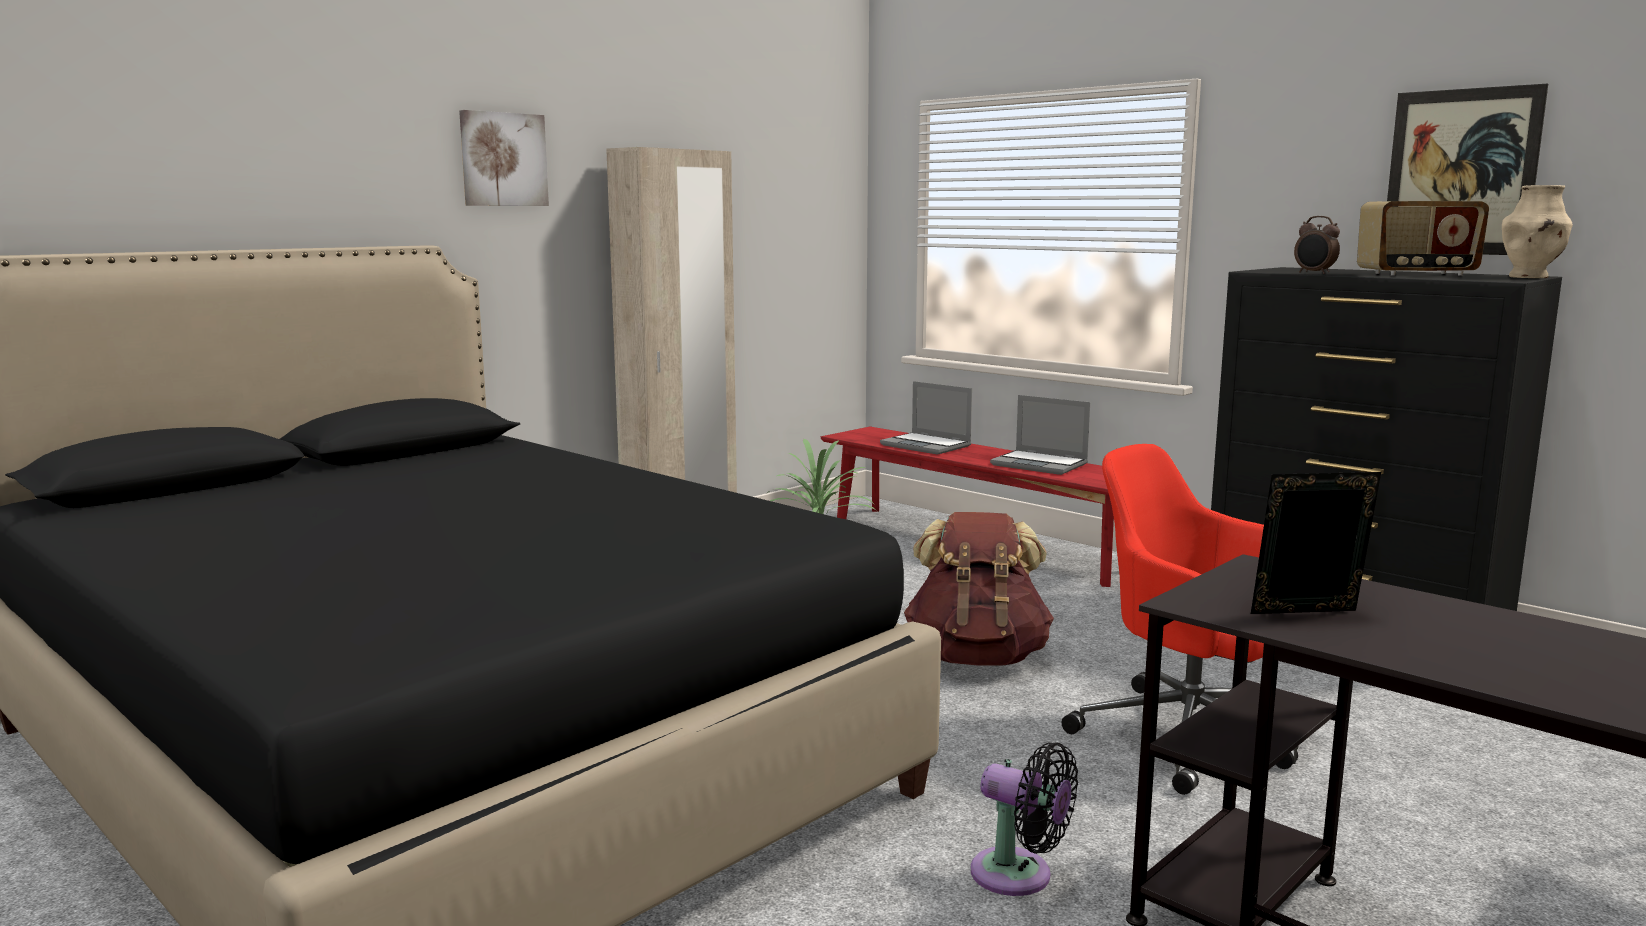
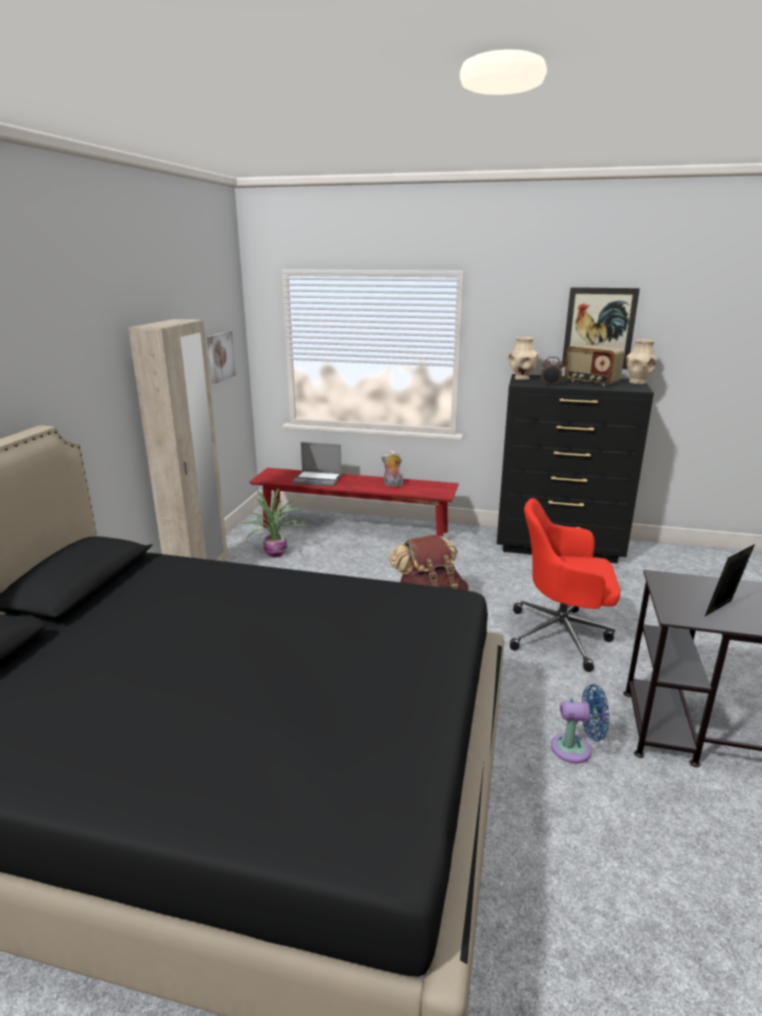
camera: 30 degrees left, 10 degrees up
(503, 159) = (70, 348): picture -> picture (220, 356)
(1019, 876) = (576, 749): black fan -> blue fan
(1041, 464) = (392, 485): laptop -> plush toy
(1280, 269) = (521, 378): none -> beige vase
(1417, 274) = (590, 382): radio -> radio turned 75 degrees clockwise

